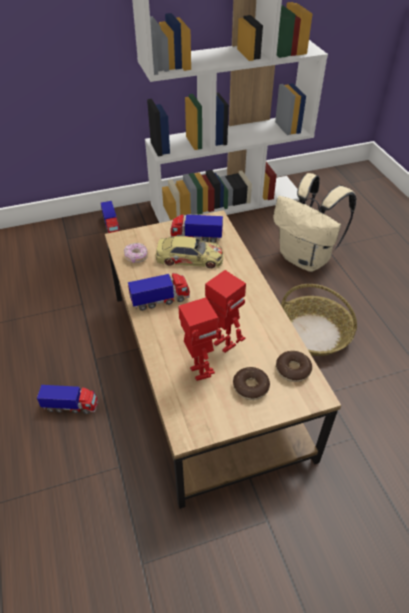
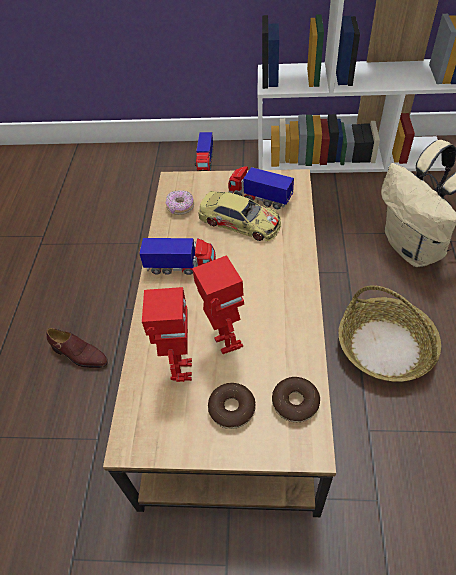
camera: 25 degrees right, 5 degrees up
(71, 406) = (79, 355): toy truck -> brown shoe

